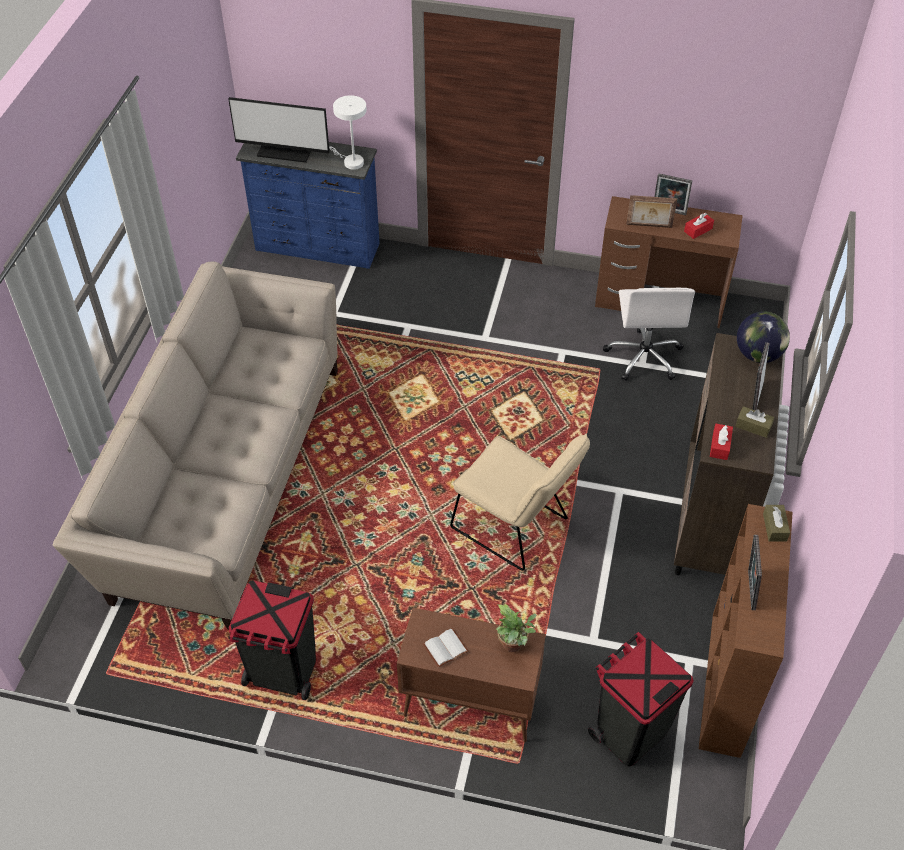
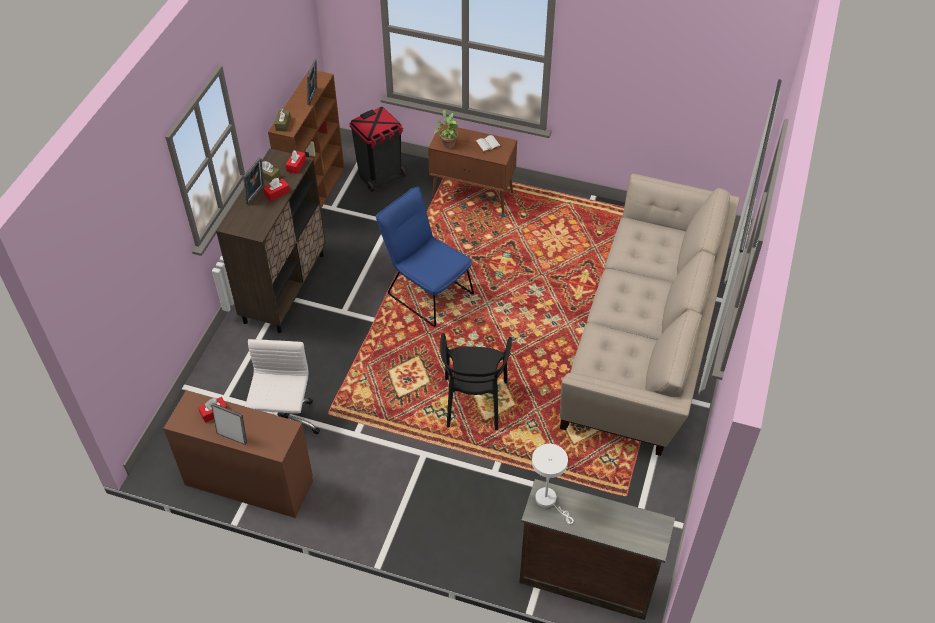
camera: 175 degrees left, 0 degrees up
(283, 673) = (587, 217): black trash can -> none
(285, 151) = (621, 523): monitor -> none
(317, 248) = (586, 580): blue dresser -> brown dresser
(436, 392) = (474, 402): none -> black chair
(515, 527) = (426, 291): beige chair -> blue chair
(649, 226) = (259, 420): picture frame -> none
(728, 400) = (277, 193): none -> red tissue box
(758, 354) = (239, 223): globe -> none

